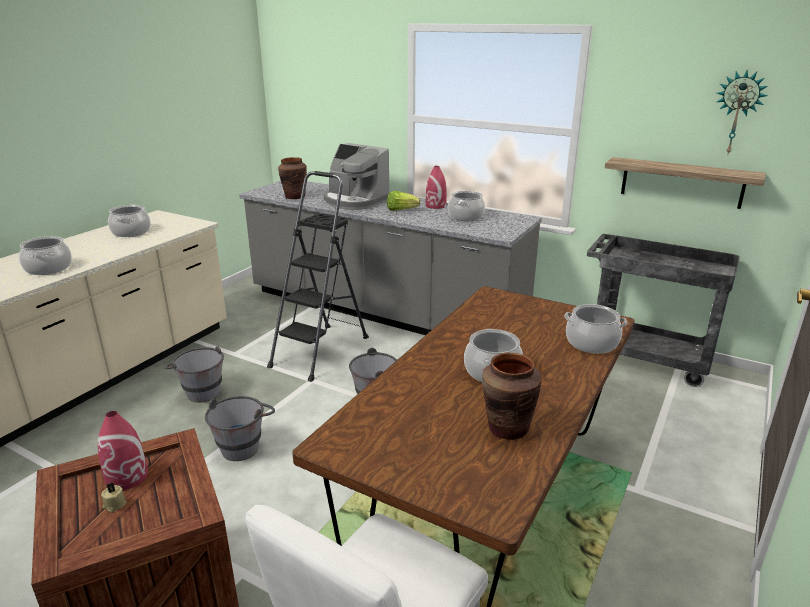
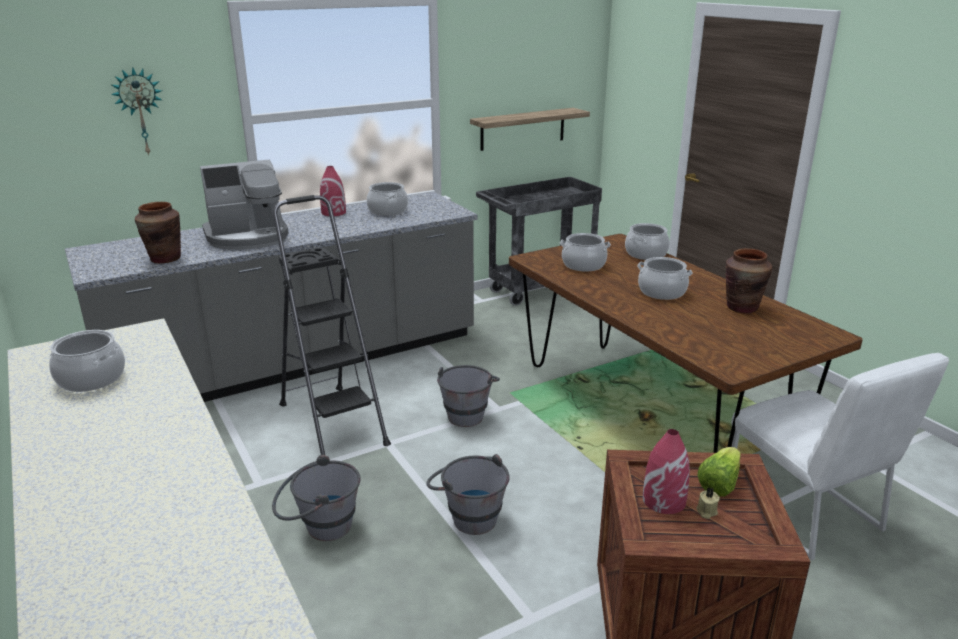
camera: 60 degrees left, 0 degrees up
(49, 268) = (159, 455): cooking pot -> cooking pot (583, 265)
(401, 210) = (320, 226): lettuce -> lettuce (719, 484)
(737, 113) = (550, 63): wall clock -> wall clock (140, 111)

